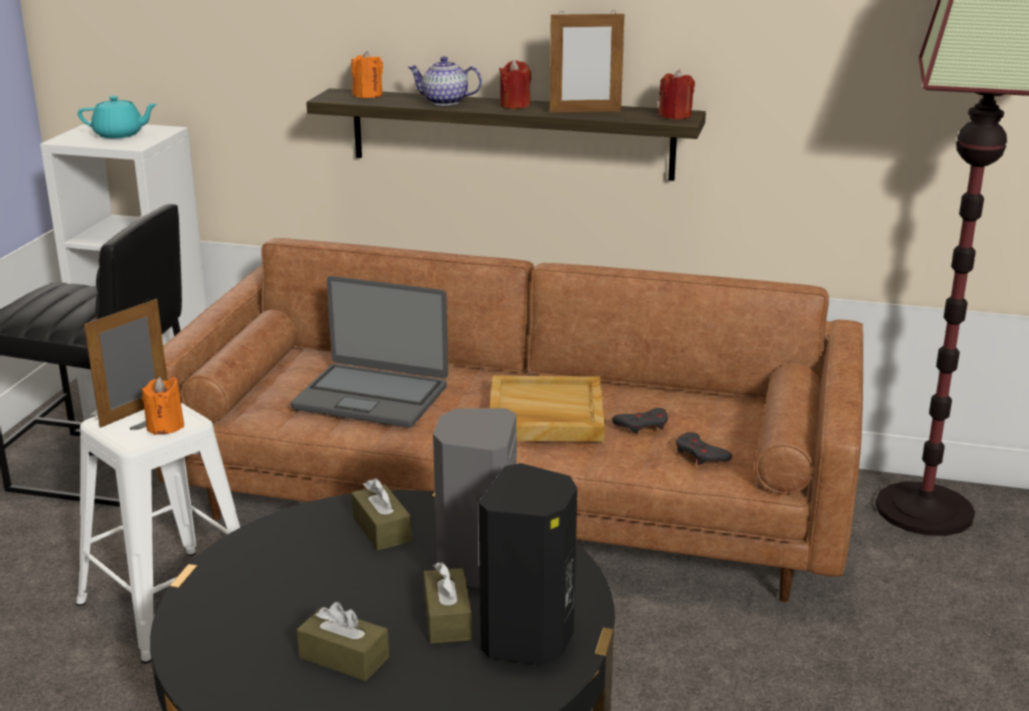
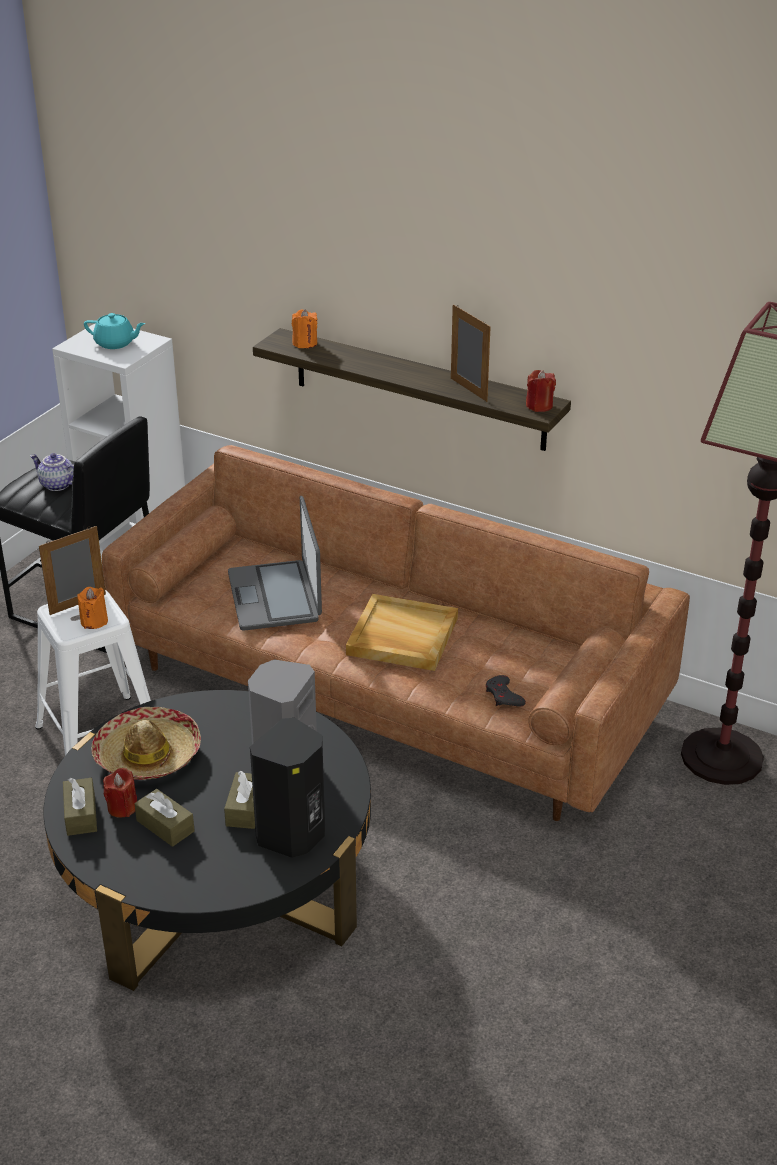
camera: 15 degrees right, 10 degrees up
(282, 578) = (148, 755): none -> hat
(372, 396) = (275, 597): laptop -> laptop turned 45 degrees clockwise
(382, 529) = (231, 726): brown tissue box -> brown tissue box (81, 815)
(444, 102) = (361, 361): teapot -> teapot (56, 485)
(515, 105) = (416, 373): red candle -> red candle (122, 807)
(585, 111) = (468, 389): picture frame -> picture frame turned 135 degrees counterclockwise
(642, 425) = (473, 659): grey game controller -> none

